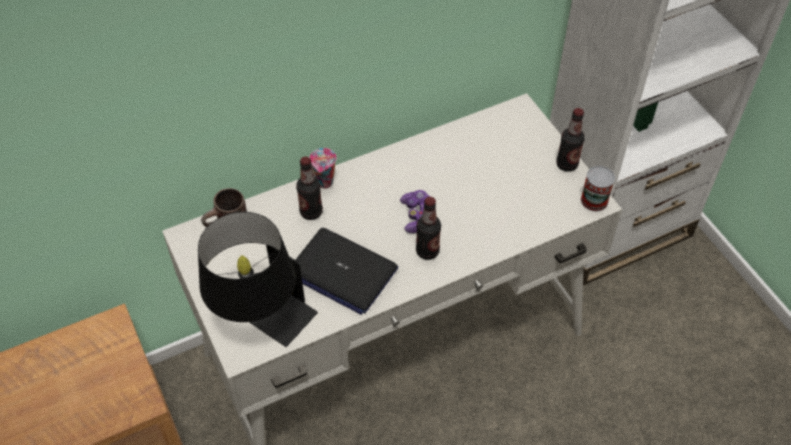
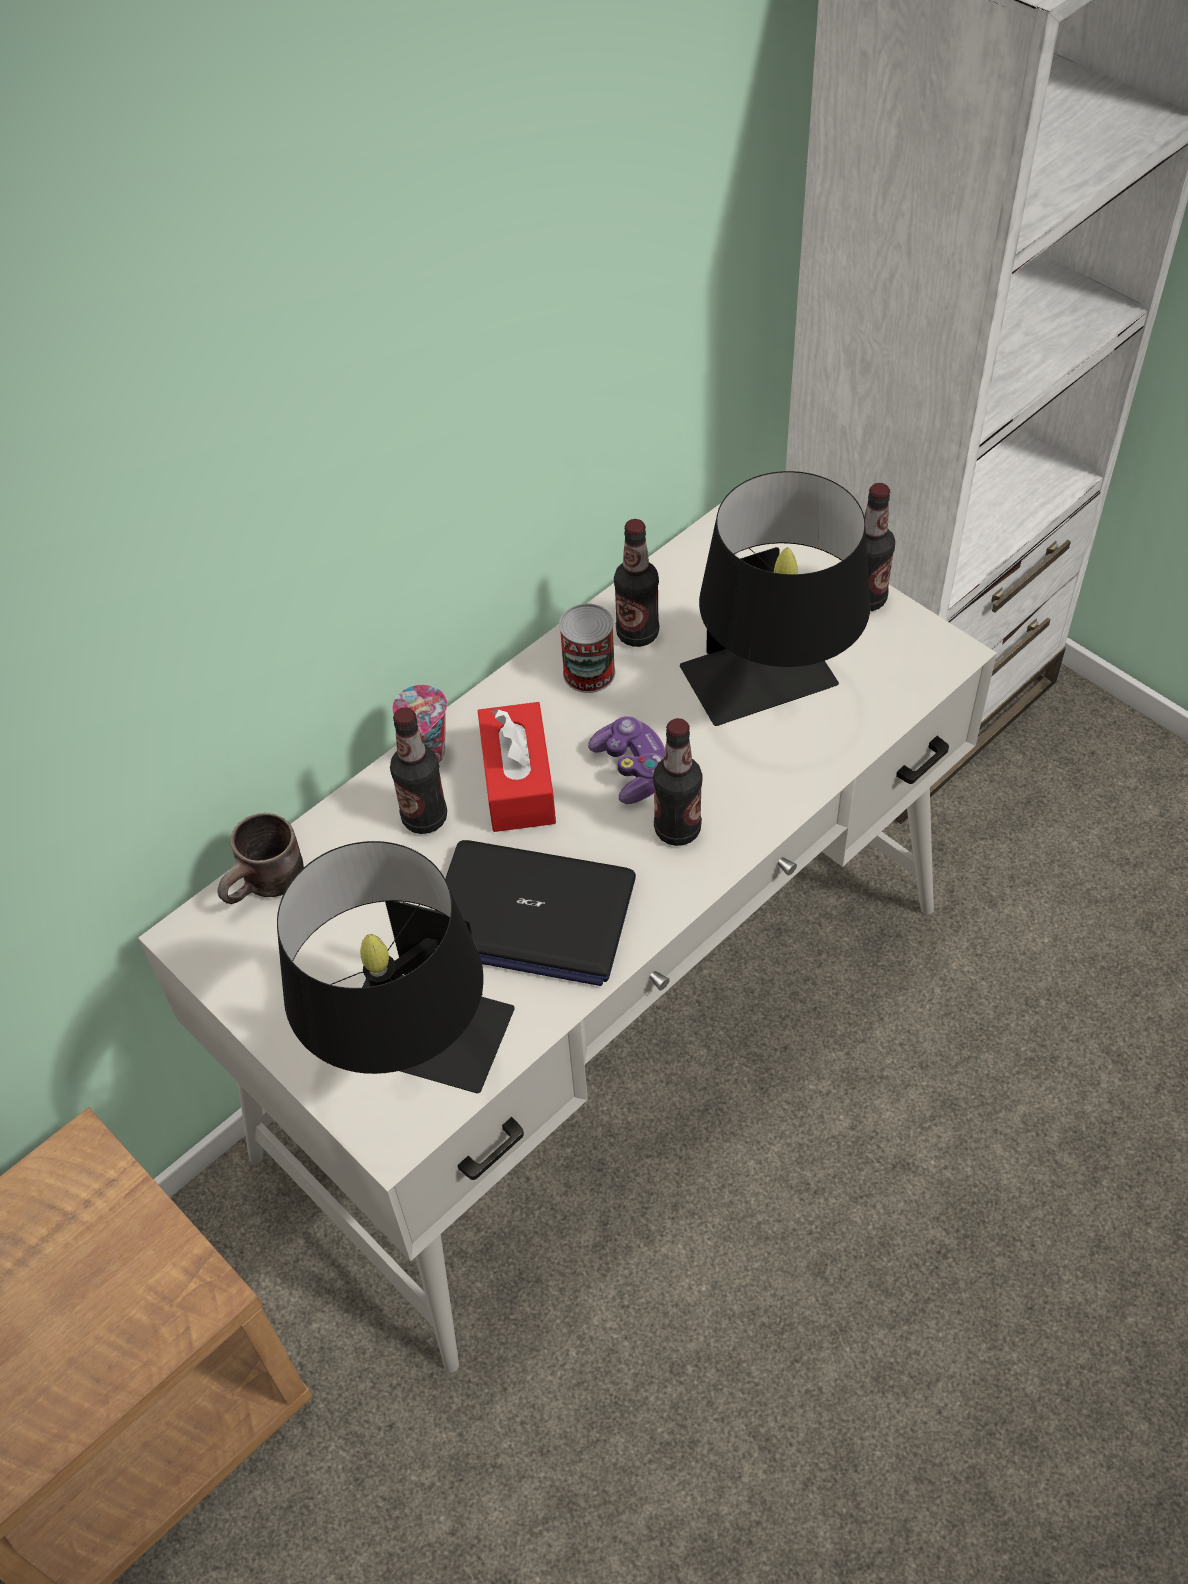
camera: 15 degrees left, 0 degrees up
(361, 207) = (518, 782): none -> red tissue box
(447, 151) = (637, 633): none -> bottle
(500, 199) = (772, 695): none -> black table lamp
(594, 200) = (941, 650): can -> can (589, 673)

